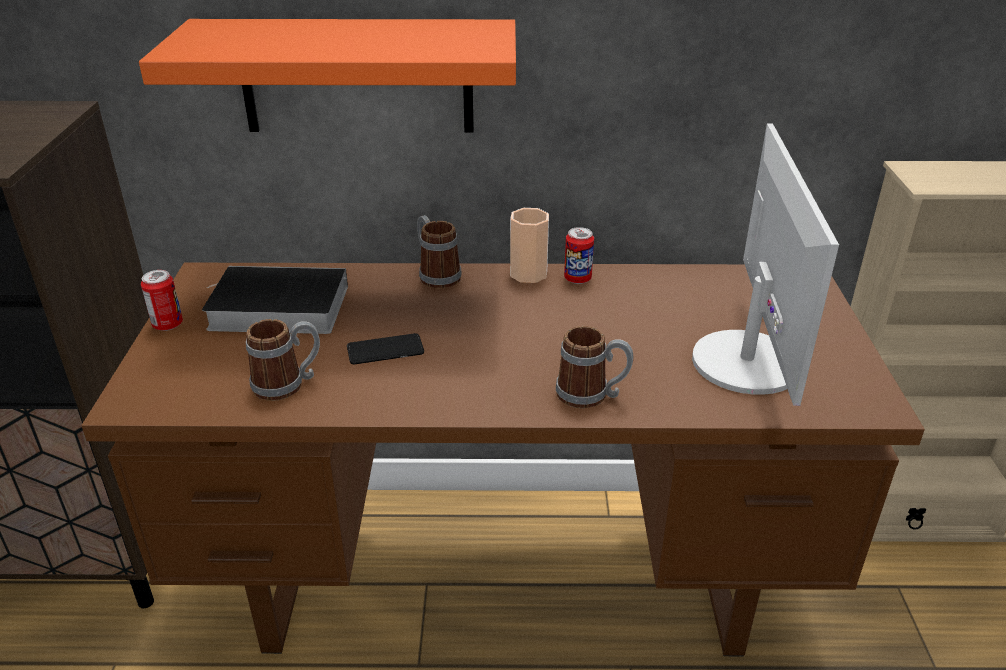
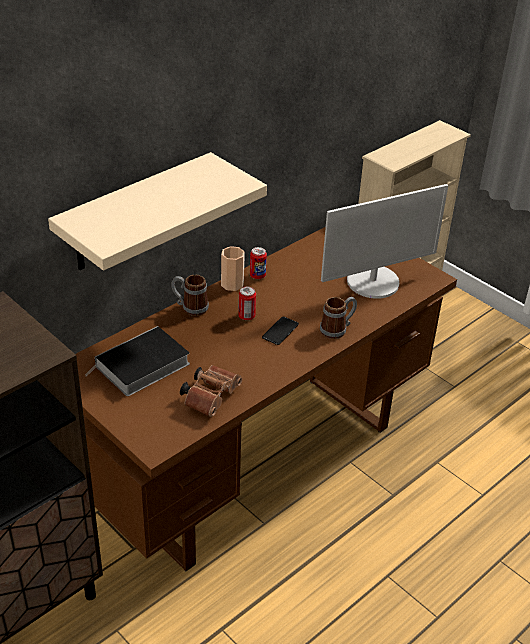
camera: 45 degrees left, 5 degrees up
(168, 325) = (102, 405): can -> can (246, 316)
(288, 384) = (211, 396): mug -> brown binoculars
(357, 76) = (135, 213): orange shelf -> beige shelf
(385, 350) = (228, 357): phone -> phone (280, 331)
(747, 362) = (373, 282): monitor -> monitor turned 105 degrees clockwise

